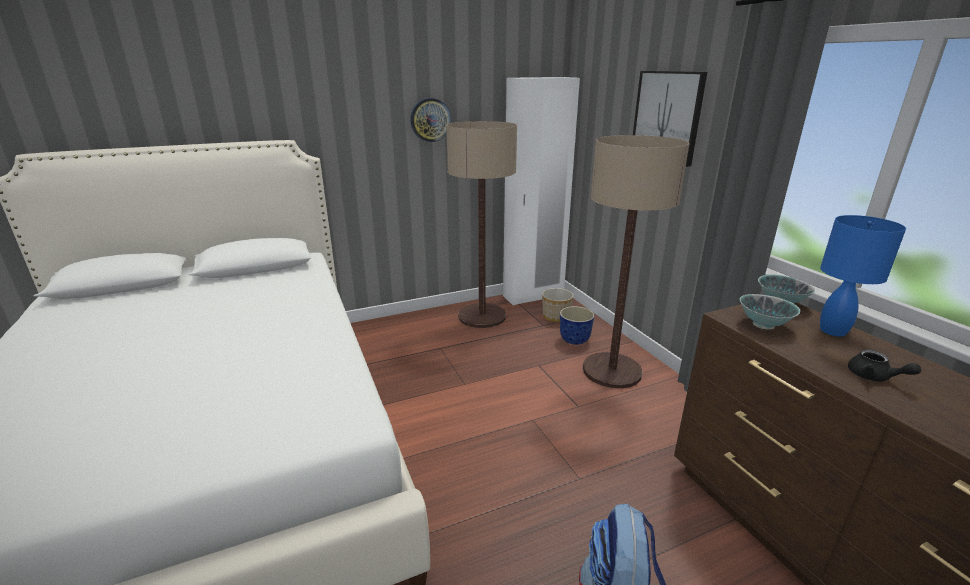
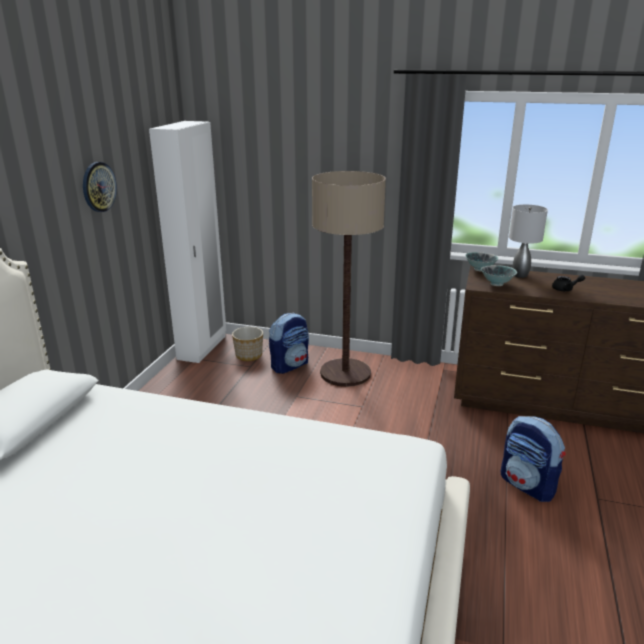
camera: 50 degrees left, 0 degrees up
(482, 316) = (189, 384): floor lamp -> none
(575, 340) = (290, 365): planter -> backpack
(667, 116) = (328, 153): picture -> none
(832, 330) = (519, 275): blue table lamp -> grey table lamp

